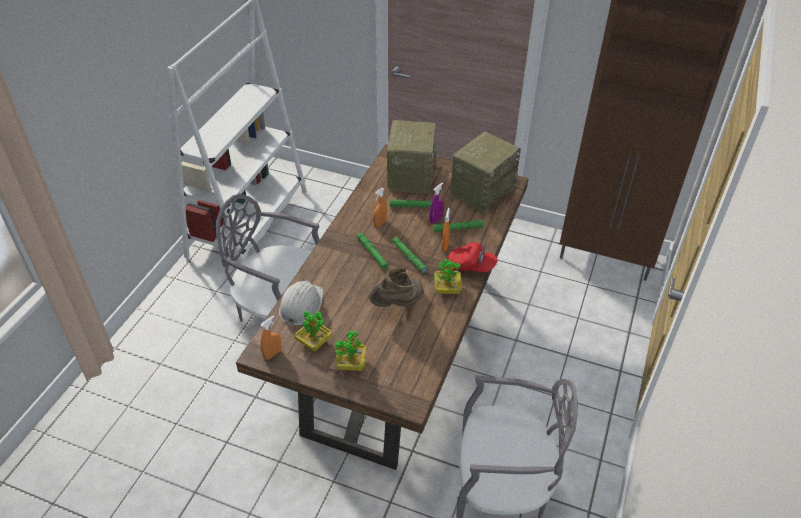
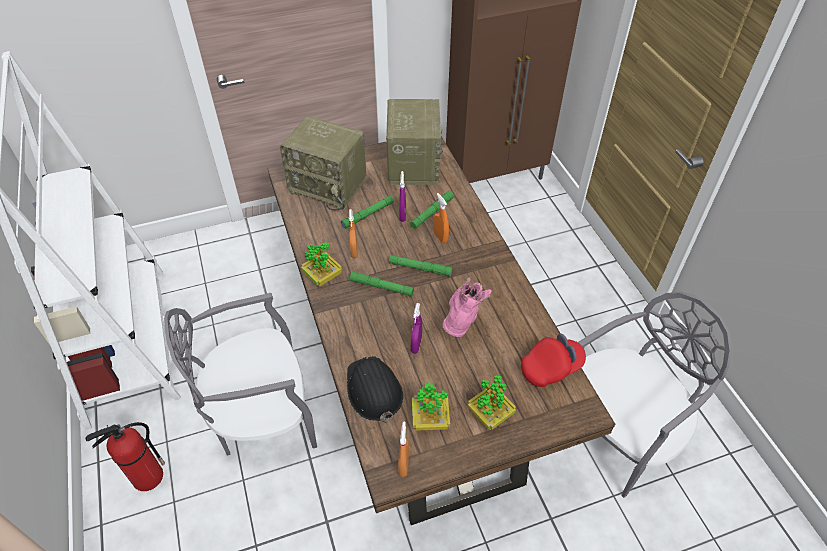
camera: 40 degrees left, 5 degrees up
(189, 303) = (147, 478): none -> fire extinguisher
(301, 306) = (373, 390): white hard hat -> black hard hat
(354, 298) = (416, 345): none -> purple spray bottle
(398, 304) = (462, 322): brown boot -> pink boot
(410, 176) = (329, 186): radio -> radio turned 150 degrees clockwise
(447, 289) = (488, 277): potted plant -> potted plant (322, 277)
(471, 266) = (483, 241): red cap -> red cap (551, 368)

